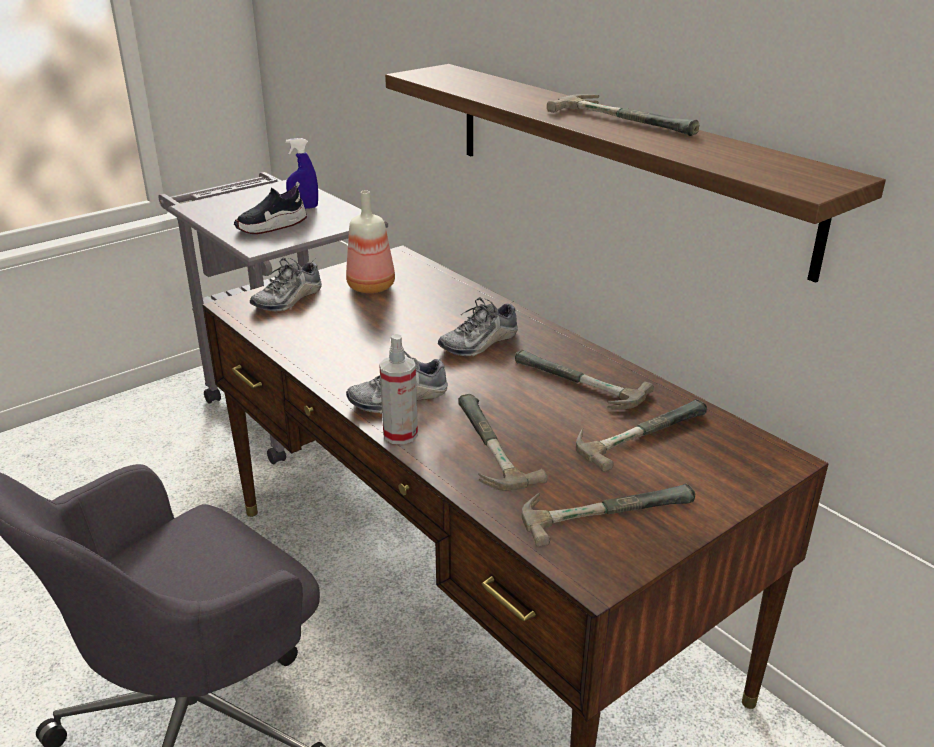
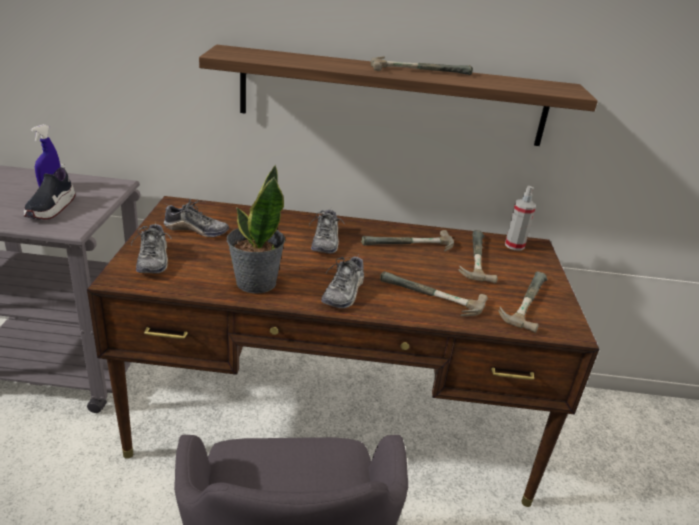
camera: 50 degrees left, 0 degrees up
(334, 352) = (255, 282): none -> potted plant
(371, 286) = (196, 230): bottle -> shoe
(400, 434) = (382, 312): spray bottle -> spray bottle (514, 245)

